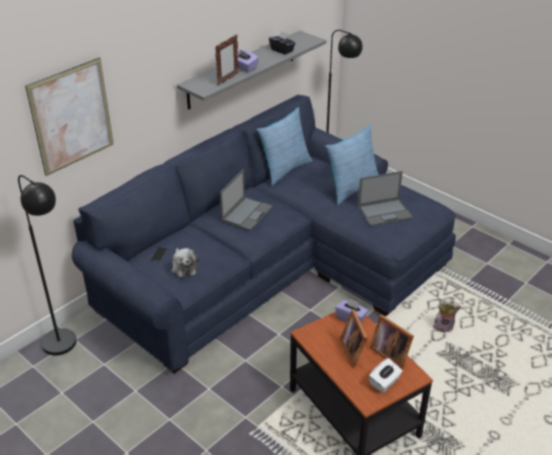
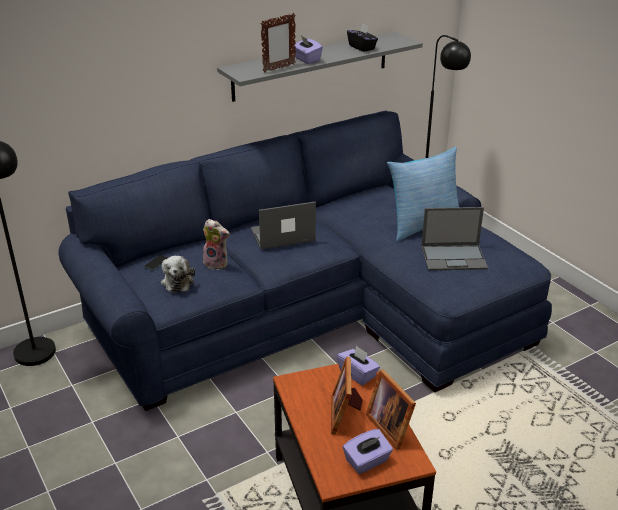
camera: 15 degrees right, 5 degrees down
(72, 117) = (70, 79): picture -> none
(247, 213) = (282, 235): laptop -> laptop turned 150 degrees counterclockwise
(284, 169) = (350, 196): pillow -> none
(384, 382) = (367, 461): white tissue box -> purple tissue box
(443, 327) = (508, 419): plush toy -> plush toy (217, 263)

